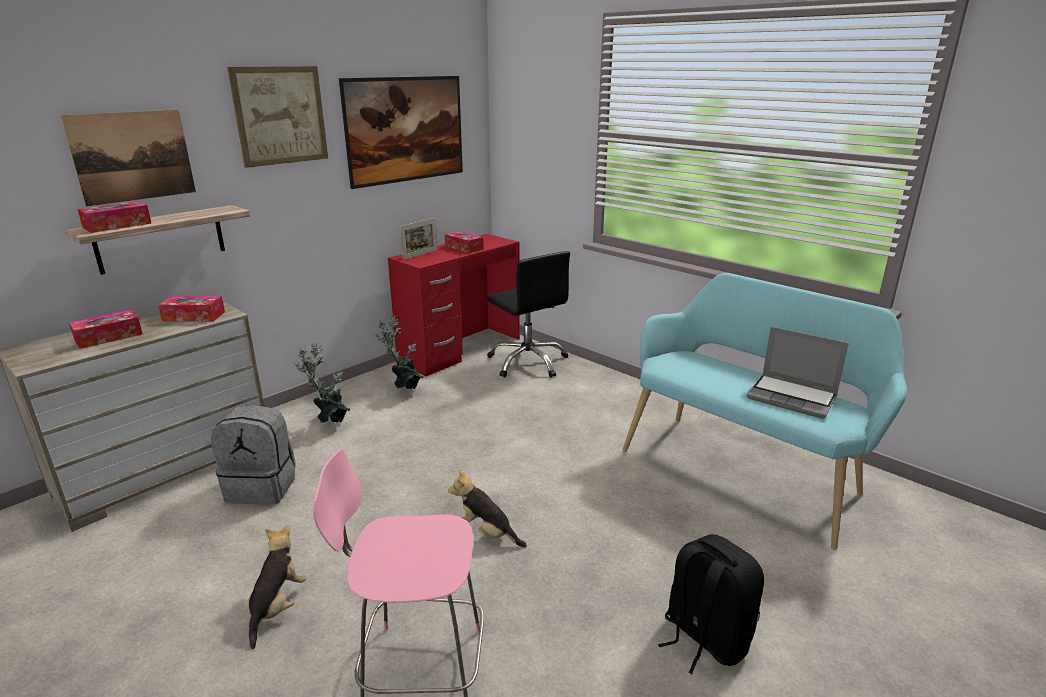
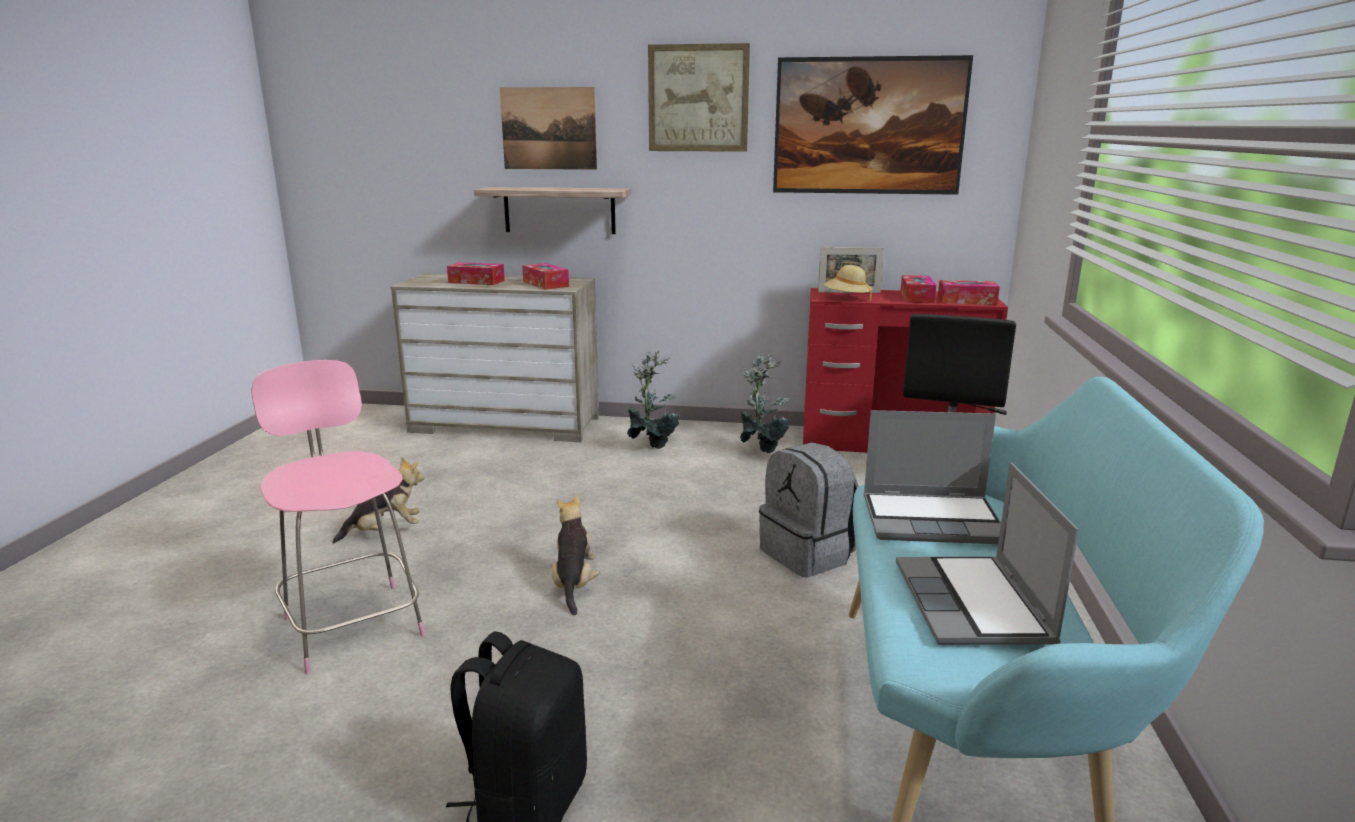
camera: 55 degrees right, 5 degrees down
(117, 225) = (516, 188): tissue box -> tissue box (966, 301)
(263, 487) = (524, 462): grey backpack -> grey backpack (808, 554)
(434, 260) = (847, 299): none -> beige hat
(706, 372) = (933, 520): none -> laptop

